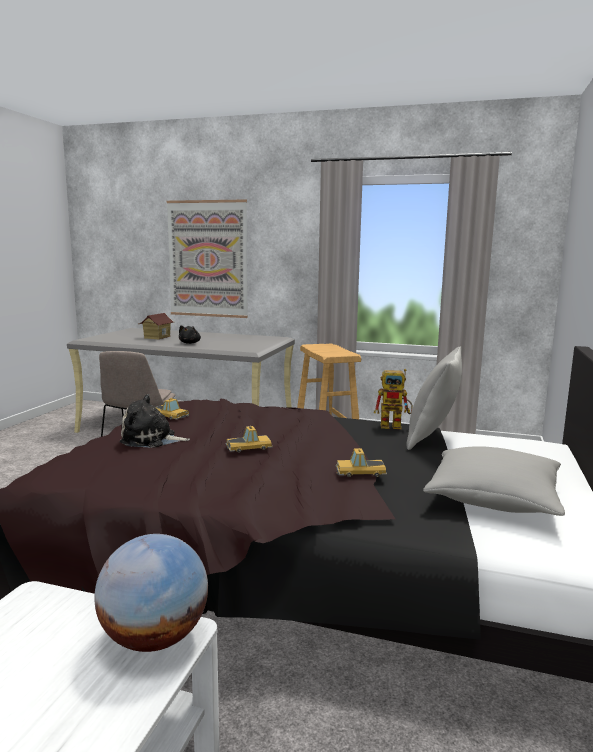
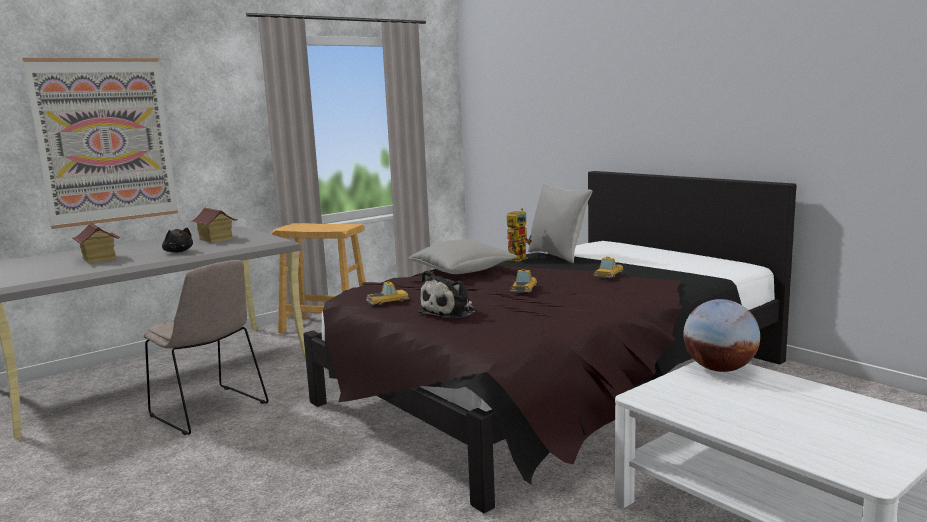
camera: 55 degrees left, 0 degrees up
(236, 341) = (215, 239): none -> toy house
(493, 499) = (668, 264): grey pillow -> grey pillow (462, 270)

